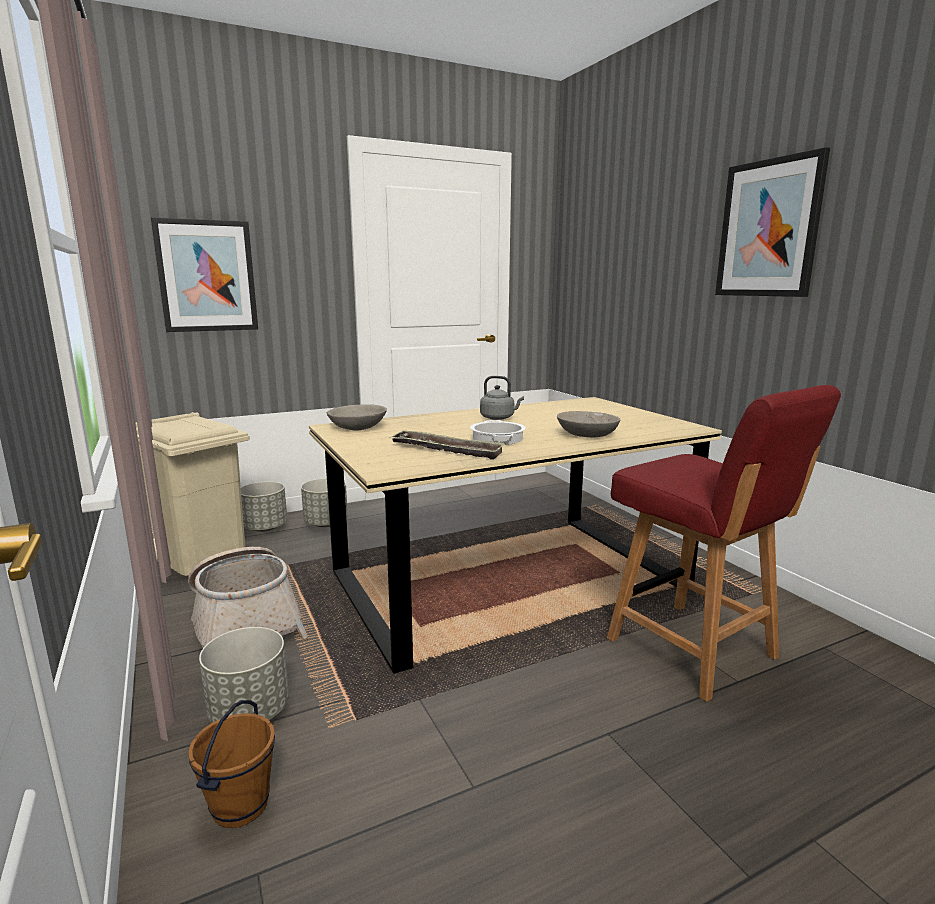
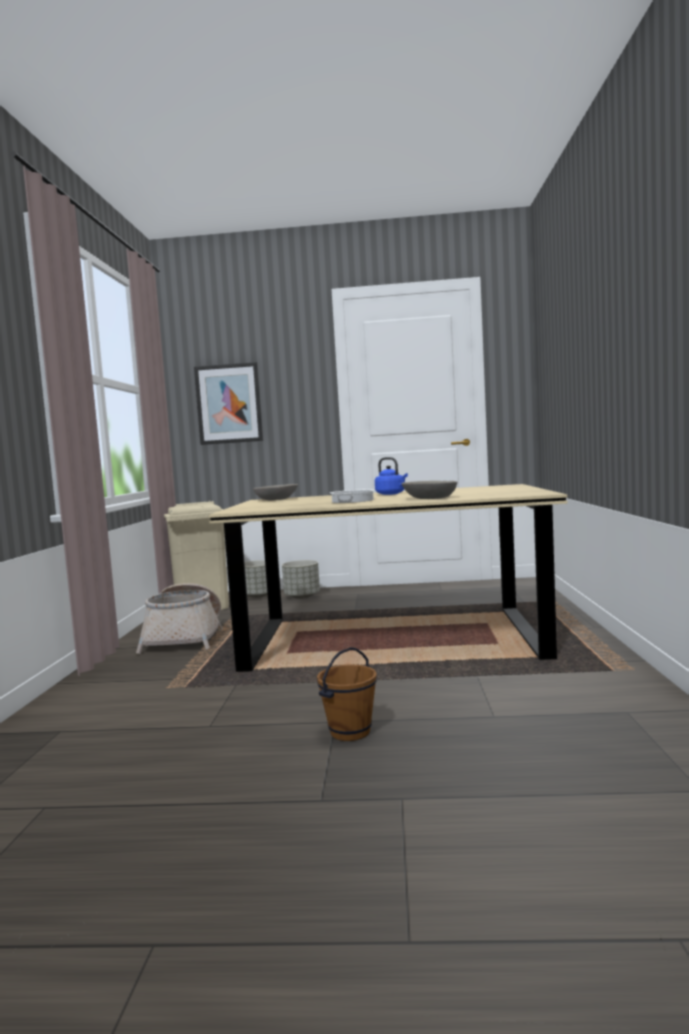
camera: 30 degrees right, 10 degrees down
(241, 806) = (84, 708): brown bucket -> brown bucket (350, 732)
(250, 712) = (135, 675): grey planter -> none
(446, 450) = (298, 505): tray -> none
(499, 418) = (391, 494): grey kettle -> blue kettle
(694, 650) = (485, 694): red chair -> none
(768, 229) = (622, 297): picture -> none

